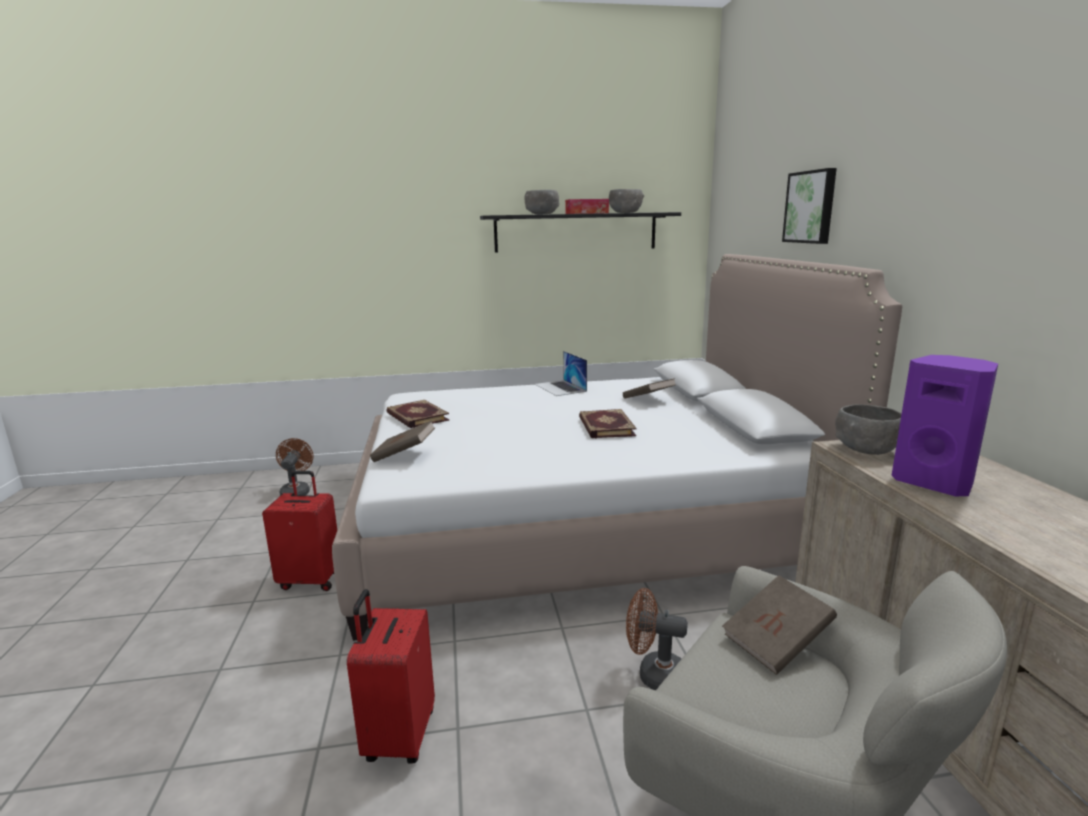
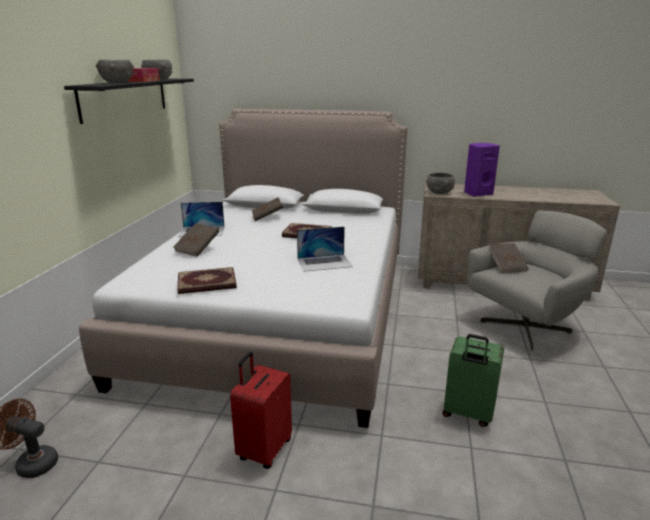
camera: 70 degrees left, 5 degrees up
(398, 736) = (467, 414): red suitcase -> green suitcase
(404, 455) = (301, 295): brown book -> brown book (197, 249)
(512, 451) = (324, 262): none -> laptop
(654, 675) = (441, 329): brown fan -> none
(811, 207) = (315, 78): picture -> none

